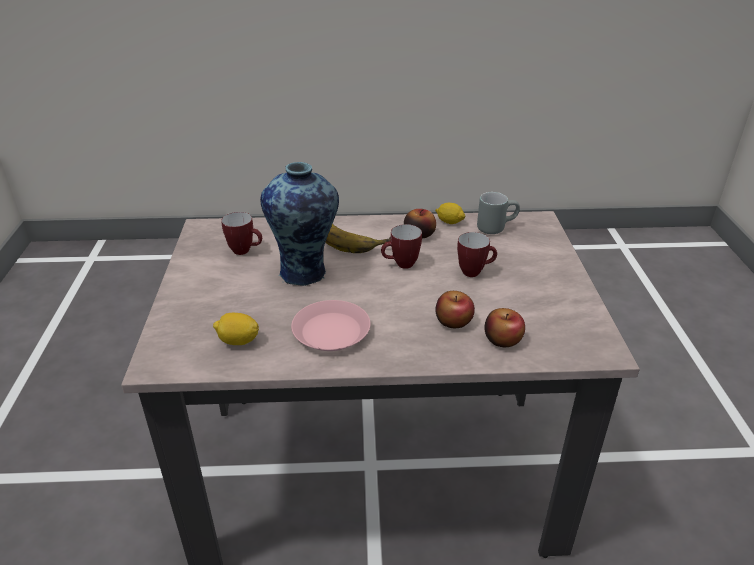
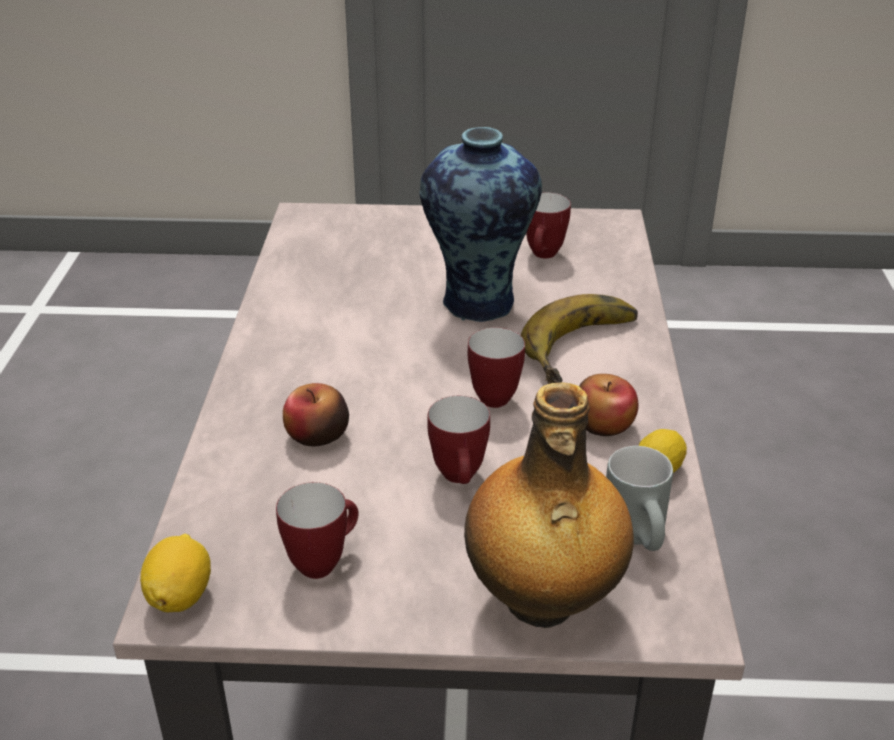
camera: 95 degrees right, 0 degrees up
(238, 341) = (328, 260): lemon -> lemon (180, 596)
(331, 332) = (325, 324): pink plate -> none
(502, 339) = (253, 482): apple -> none
(545, 249) = (541, 601): none -> bottle
(551, 307) = (324, 561): none -> mug

